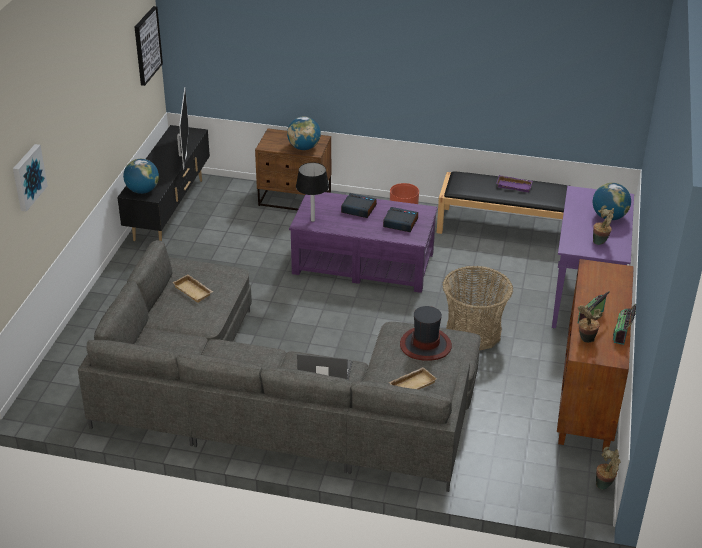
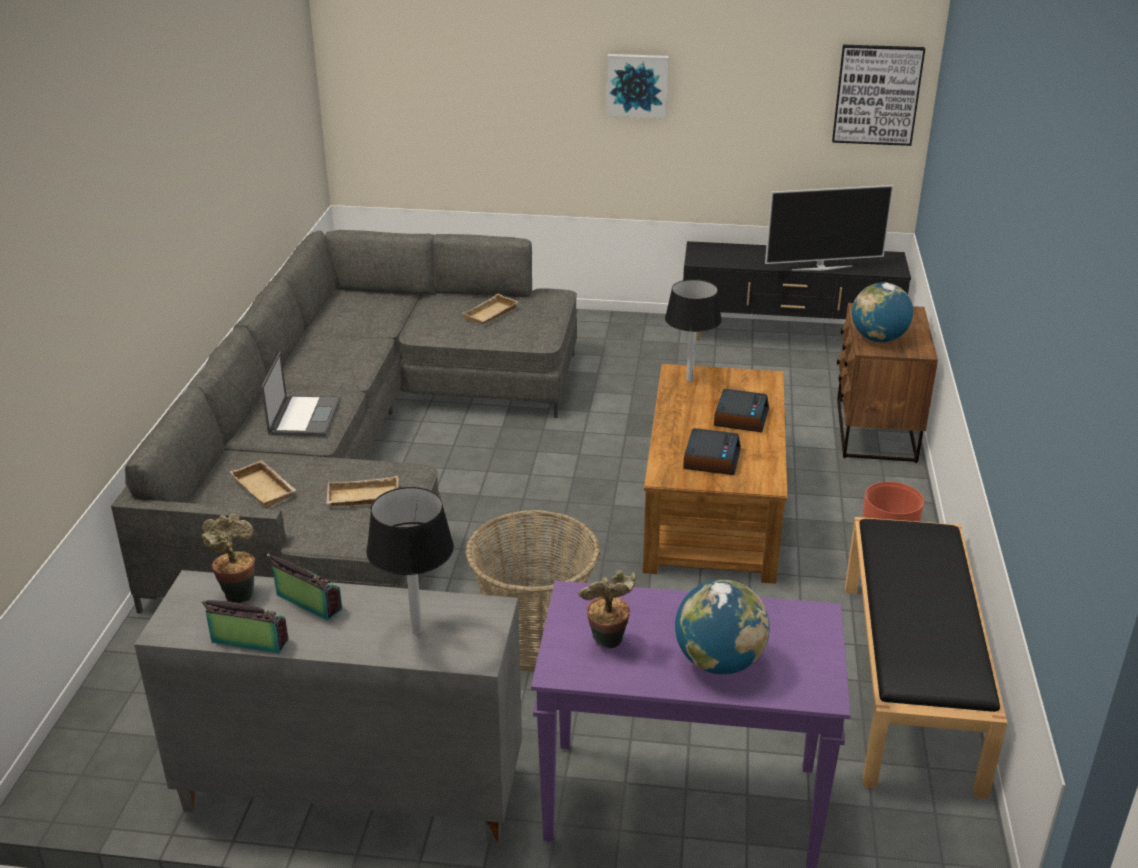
camera: 85 degrees right, 5 degrees down
(27, 177) = (472, 73): picture -> picture (637, 85)
(142, 191) = (709, 253): globe -> none
(363, 262) = (714, 507): purple coffee table -> brown coffee table
(426, 345) = (362, 498): hat -> beige tray
(514, 185) = (937, 605): purple tray -> none
(588, 395) = (349, 791): brown cabinet -> grey cabinet
(605, 484) = (100, 801): potted plant -> none
(607, 286) = (416, 631): none -> black table lamp

